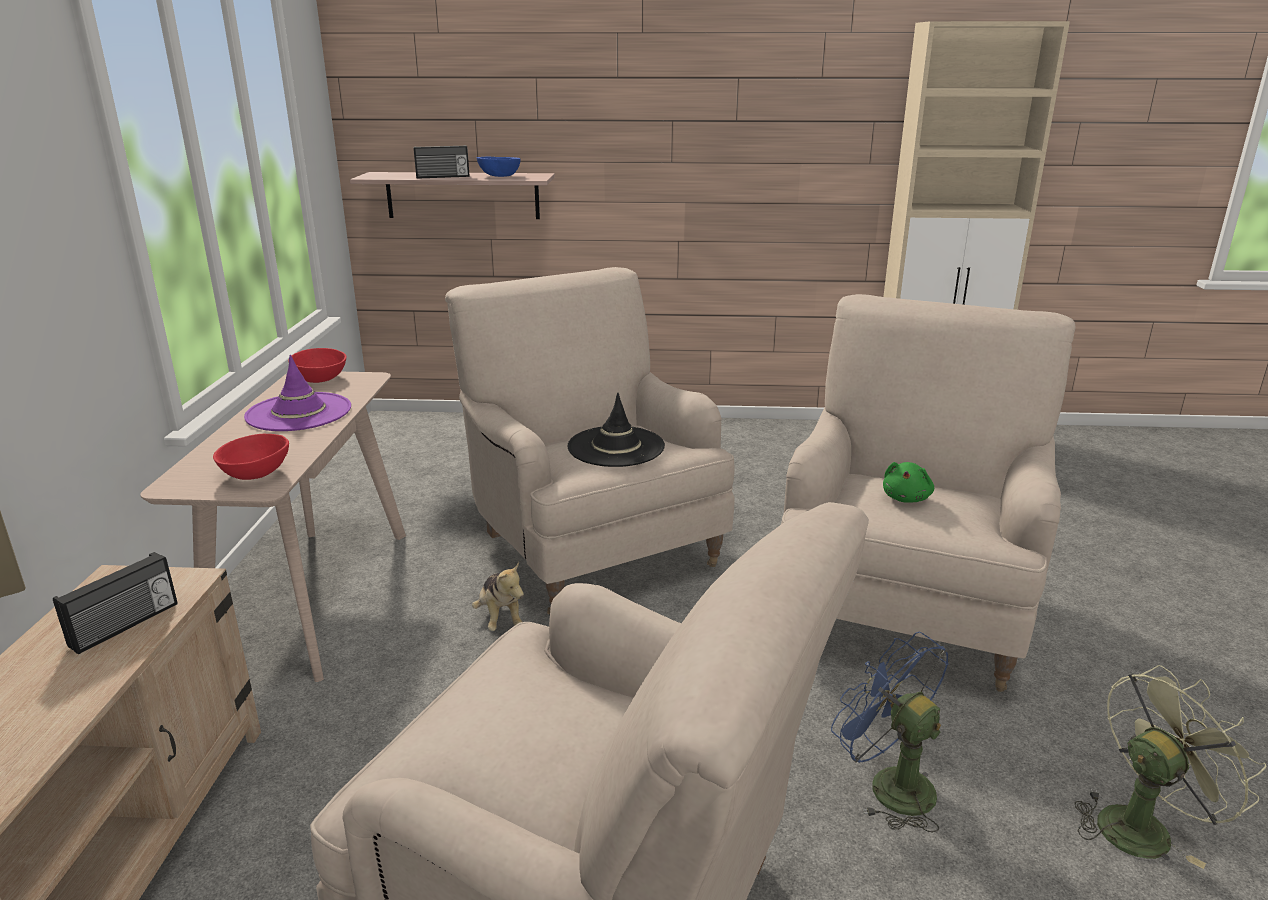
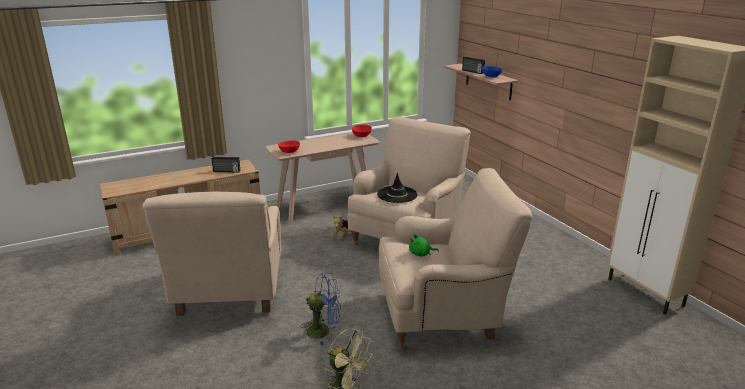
camera: 60 degrees right, 0 degrees up
(299, 412) = (333, 142): purple hat -> none
(889, 784) = (323, 331): blue fan -> blue fan turned 75 degrees clockwise

